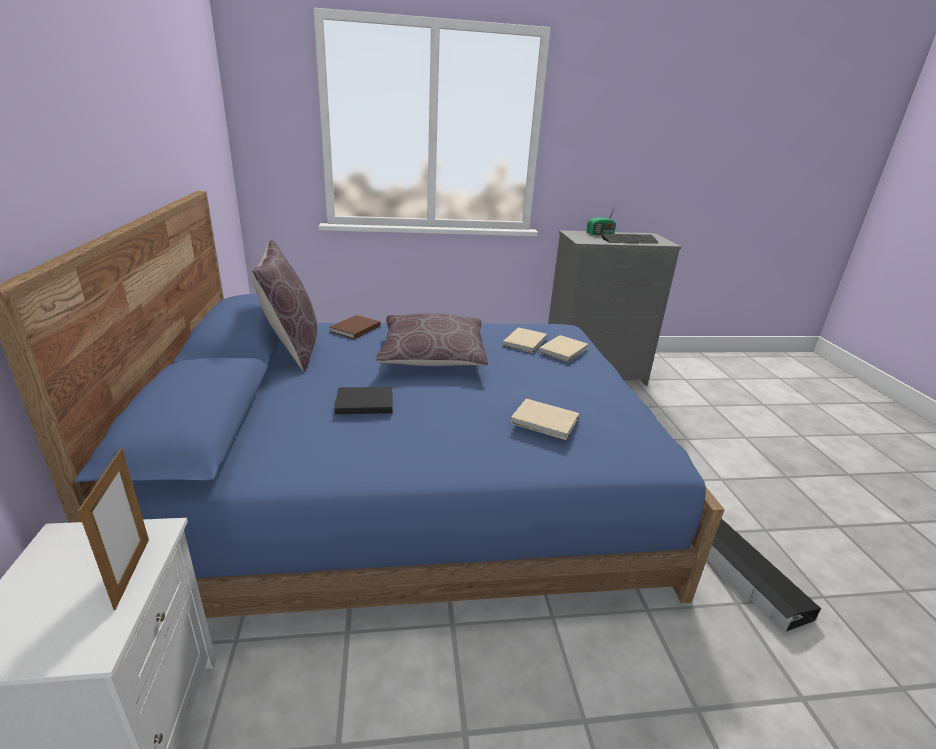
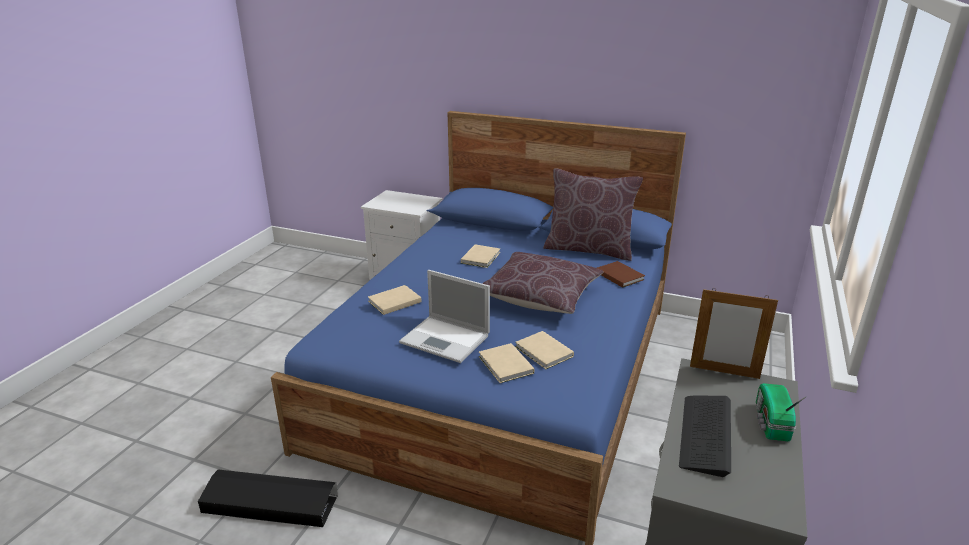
camera: 120 degrees right, 0 degrees up
(132, 572) = (398, 208): picture frame -> picture frame (724, 372)
(363, 402) = (481, 257): black book -> beige book
(567, 378) = (446, 339): none -> laptop

